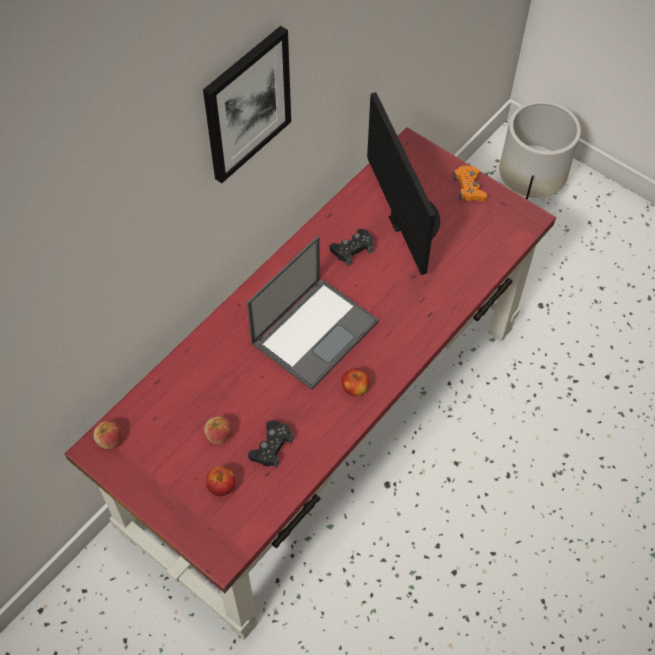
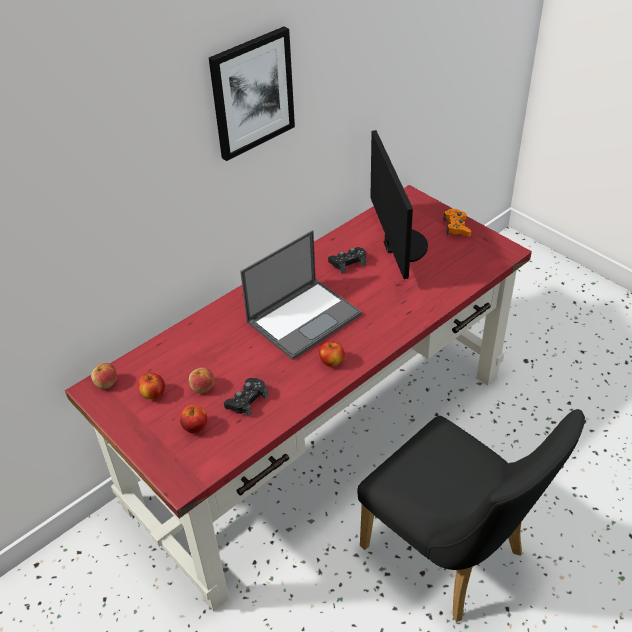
camera: 10 degrees right, 15 degrees down
(166, 449) = (153, 394): none -> apple
(482, 550) = (451, 556): none -> black chair
(528, 188) = (522, 275): white planter -> none

